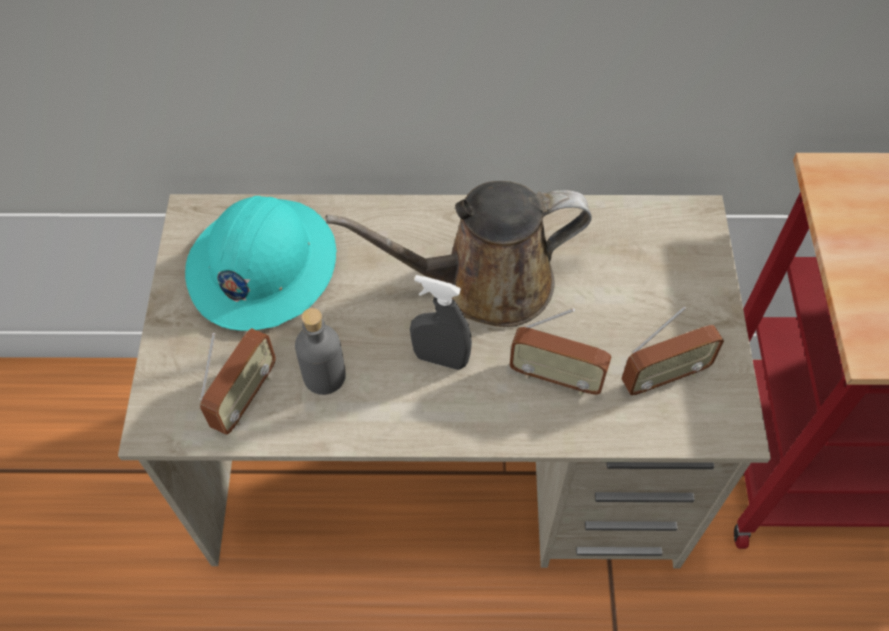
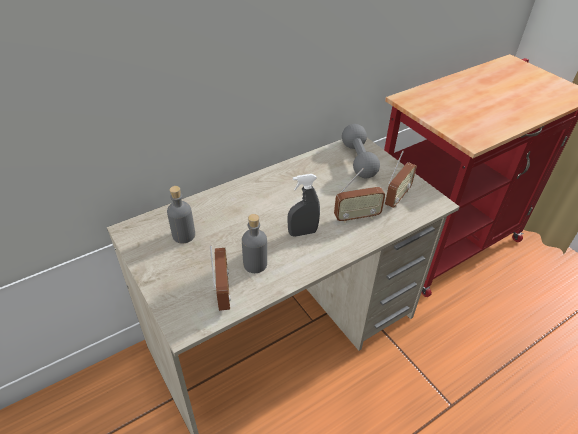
camera: 35 degrees left, 15 degrees down
(261, 266) = (183, 235): turquoise hard hat -> grey bottle
(484, 284) = (296, 197): brown watering can -> none
(661, 259) = (358, 160): none -> grey dumbbell

